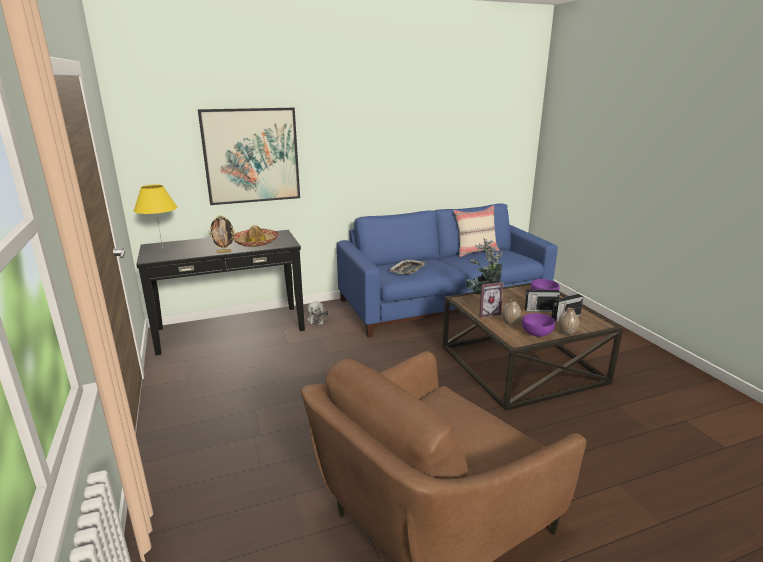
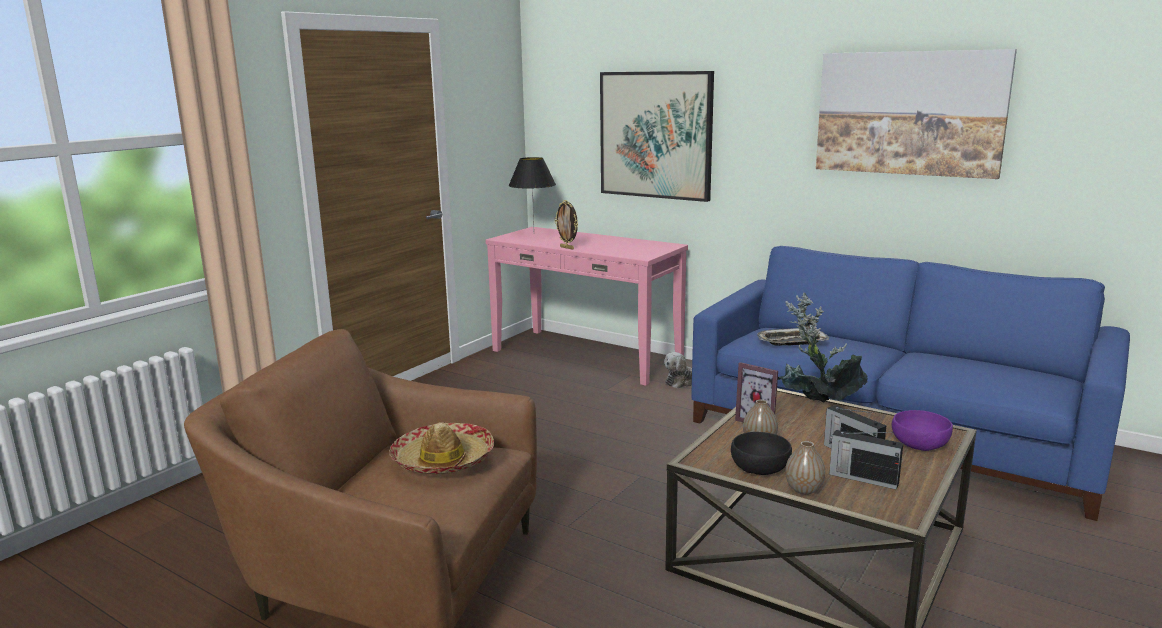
camera: 55 degrees right, 5 degrees down
(162, 249) = (533, 233): yellow table lamp -> black table lamp
(230, 329) = (586, 355): black console table -> pink console table
(256, 242) = (617, 247): hat -> hat (443, 460)
(413, 130) = (909, 113): none -> picture
(475, 251) = (985, 360): beige pillow -> none
(537, 332) = (761, 468): purple bowl -> black bowl

